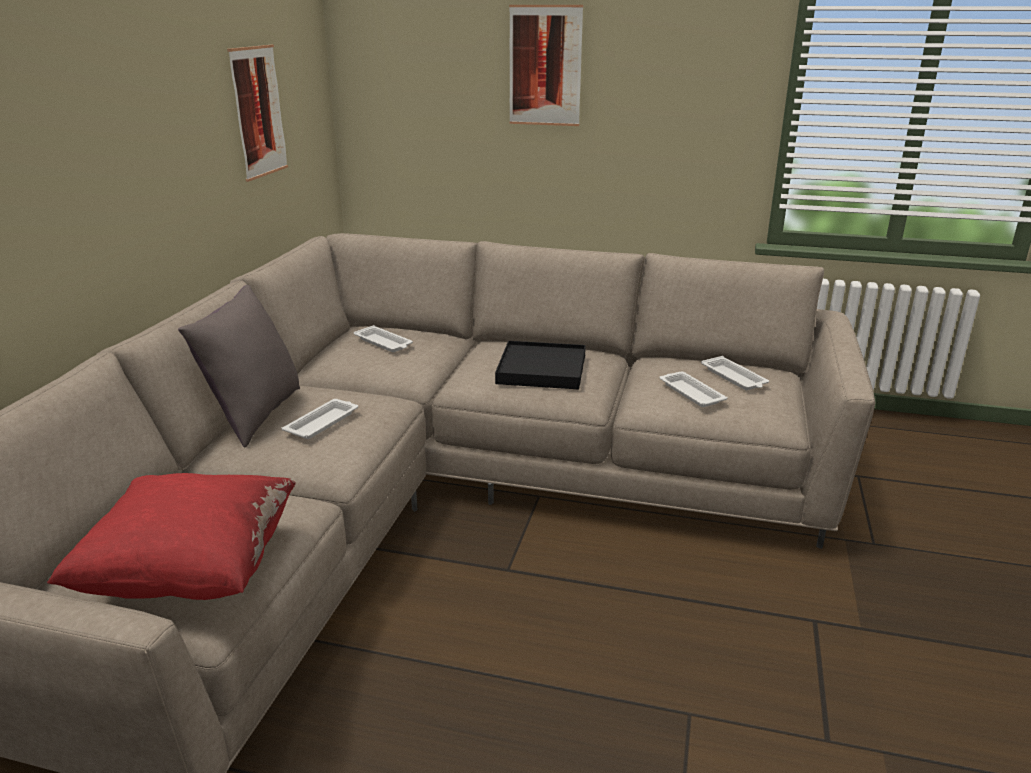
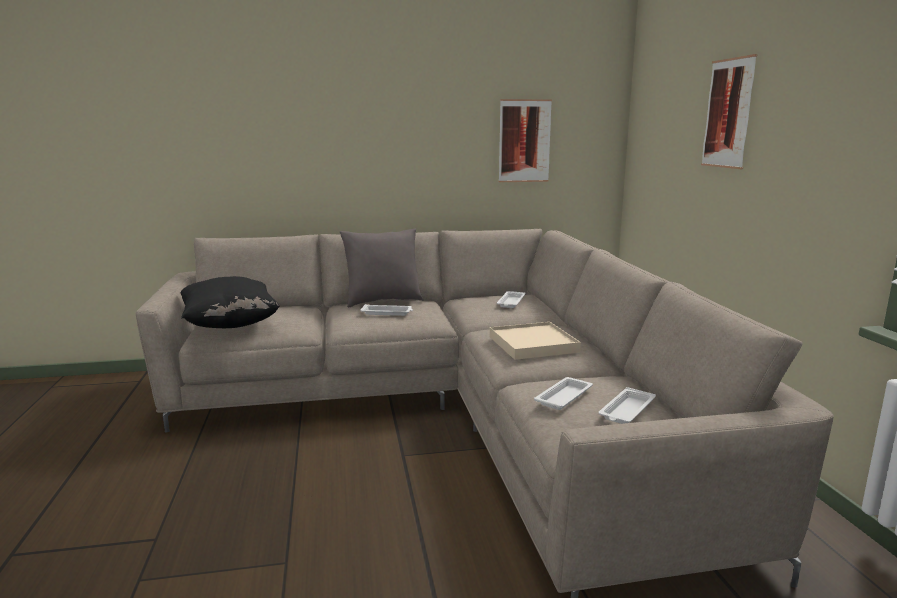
camera: 65 degrees right, 10 degrees down
(192, 572) = (230, 324): red pillow -> black pillow
(542, 369) = (533, 344): black tray -> beige tray

